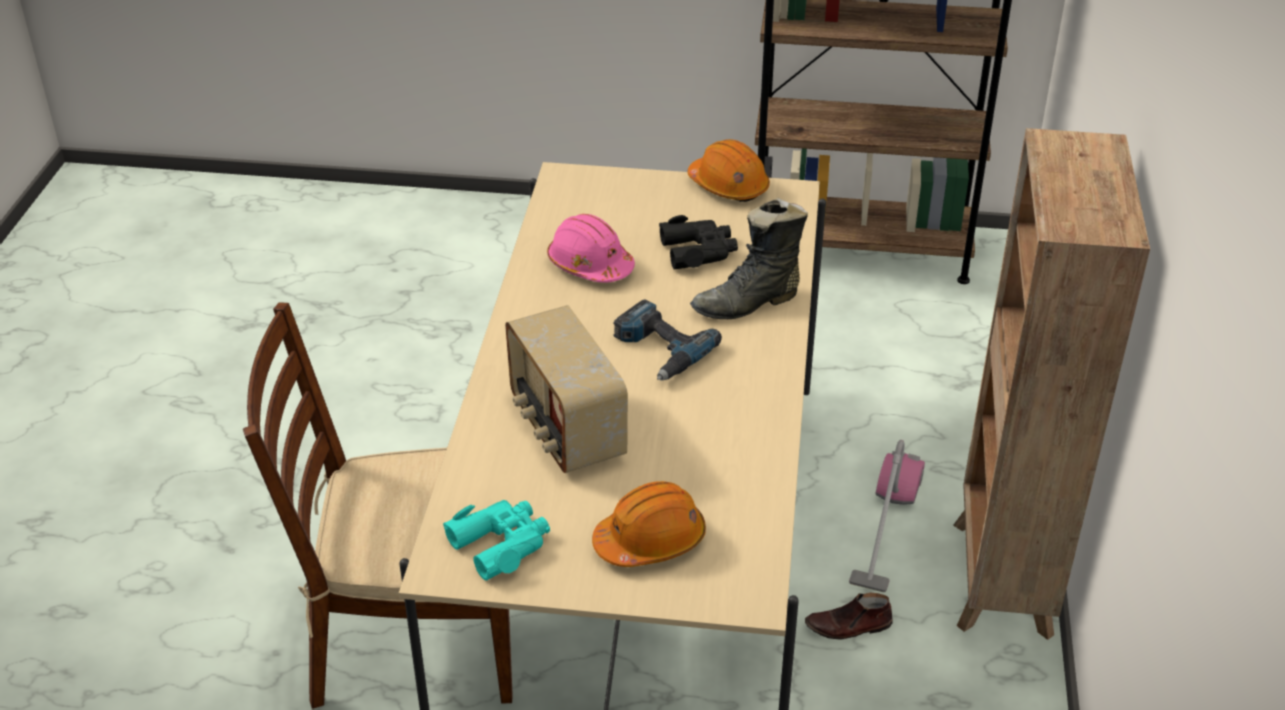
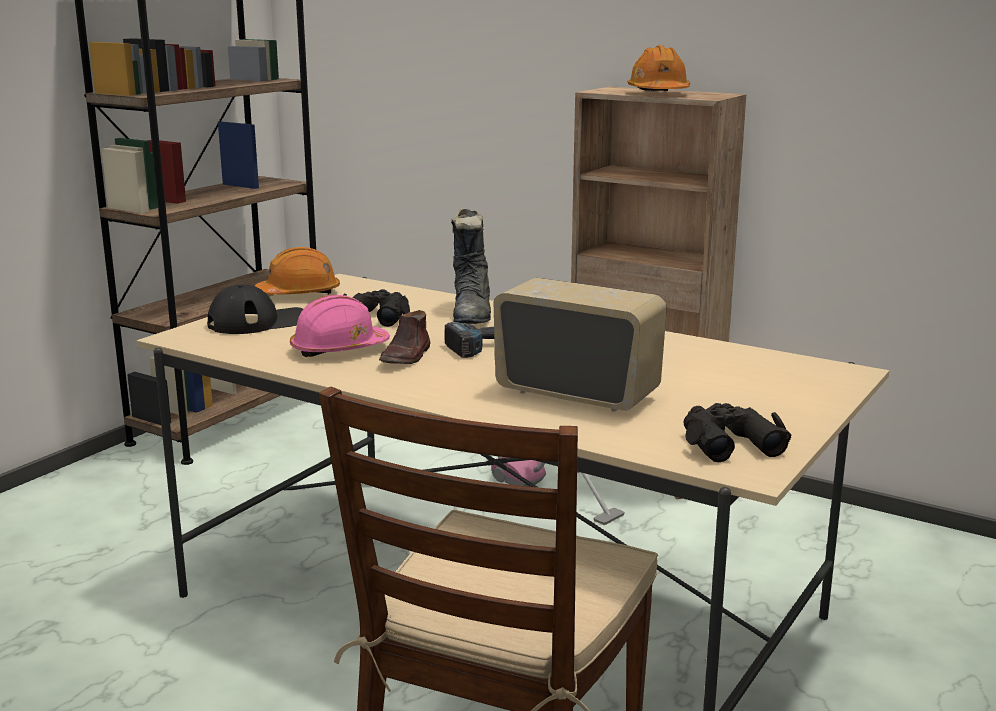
camera: 65 degrees left, 20 degrees down
(501, 543) = (728, 442): turquoise binoculars -> black binoculars
(565, 429) = (578, 394): radio -> radio turned 150 degrees counterclockwise
(630, 197) = (257, 322): none -> black cap
(650, 540) = (758, 390): orange hard hat -> orange hard hat (658, 93)
(848, 626) = (650, 537): brown shoe -> brown shoe (406, 356)

